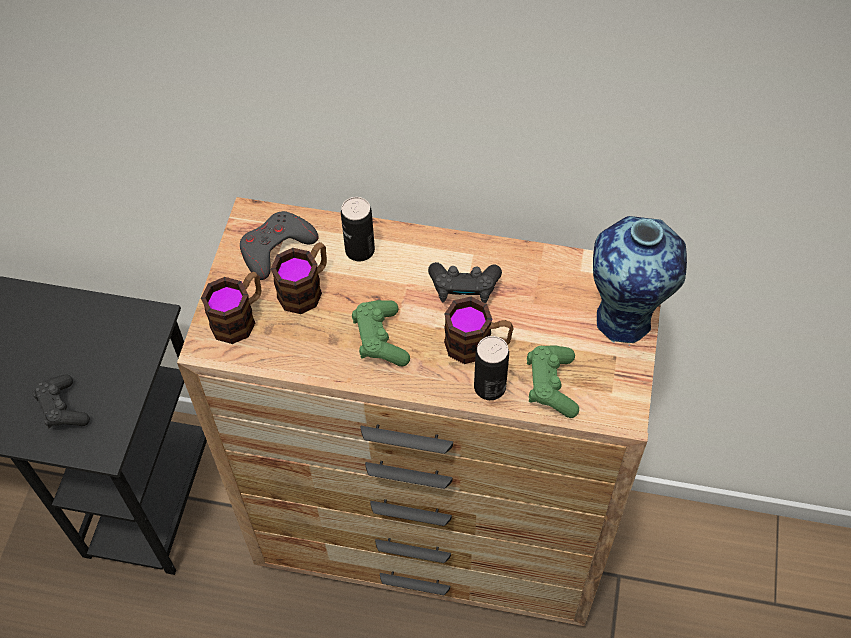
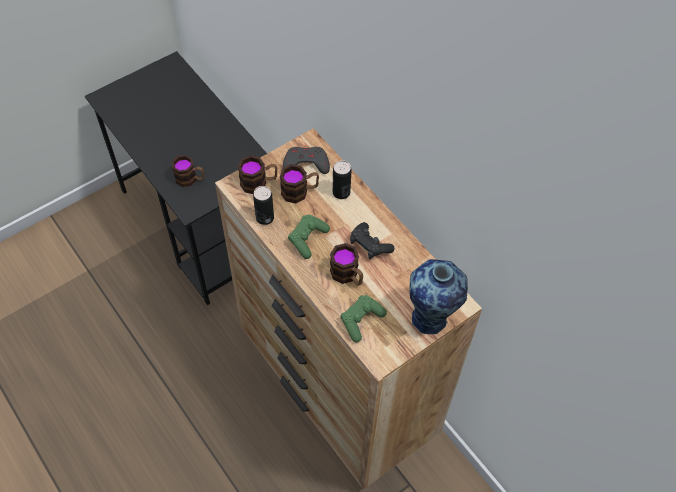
camera: 40 degrees right, 0 degrees up
(63, 409) = (190, 179): black game controller -> mug
(489, 387) = (333, 298): can -> can (265, 217)

